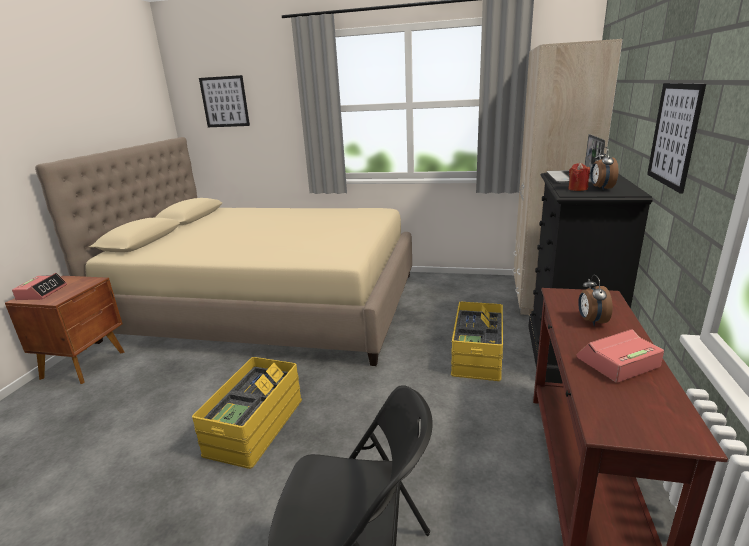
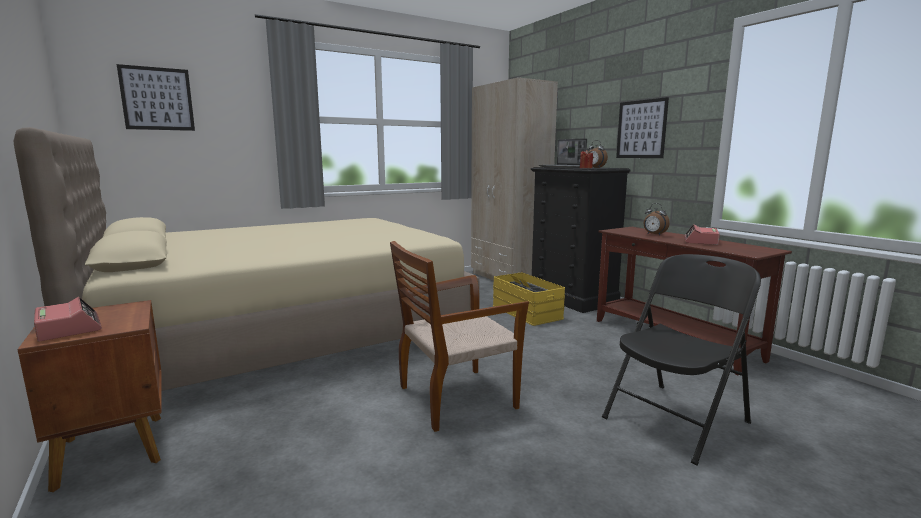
camera: 45 degrees left, 10 degrees down
(254, 425) = (455, 397): yellow storage box -> brown armchair

